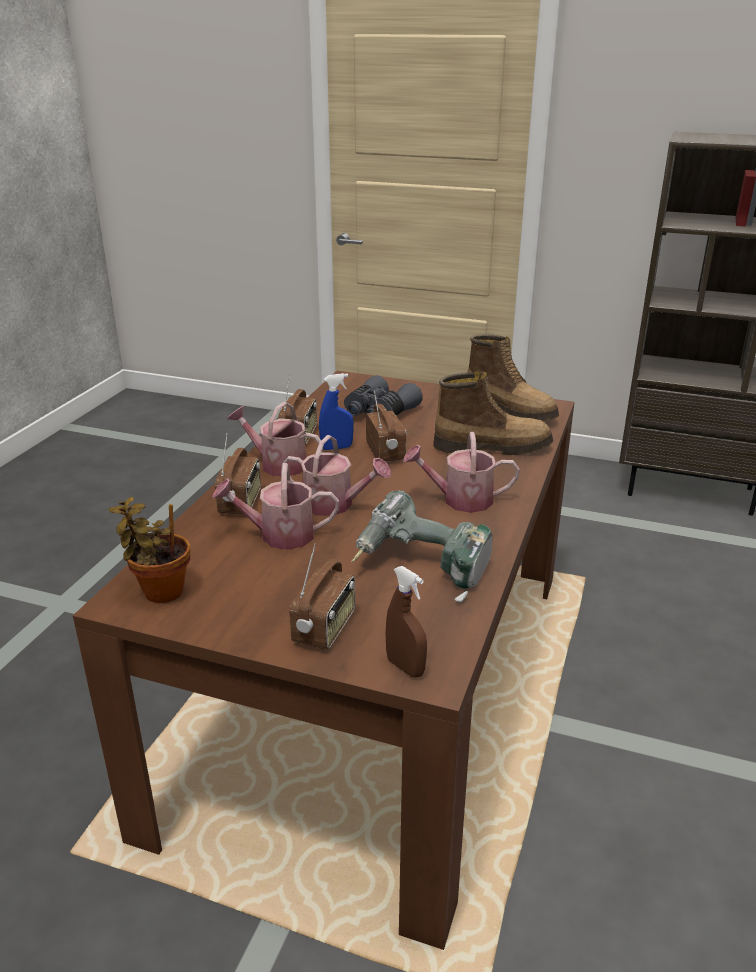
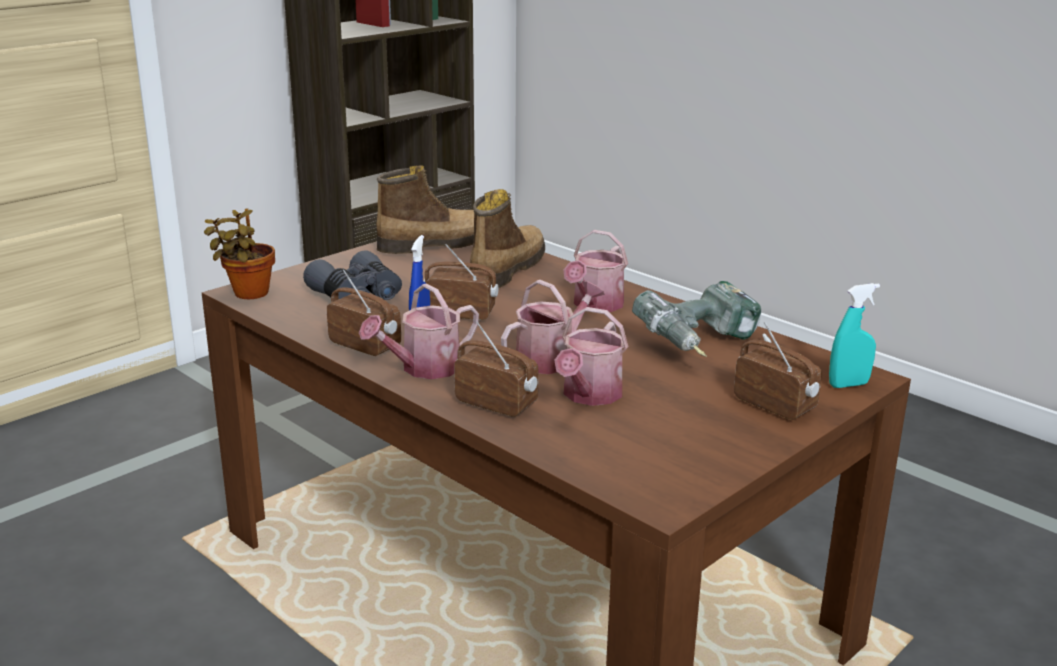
camera: 65 degrees left, 5 degrees down
(159, 591) = (654, 476): potted plant -> potted plant (247, 294)
(405, 667) = (848, 384): brown spray bottle -> turquoise spray bottle

